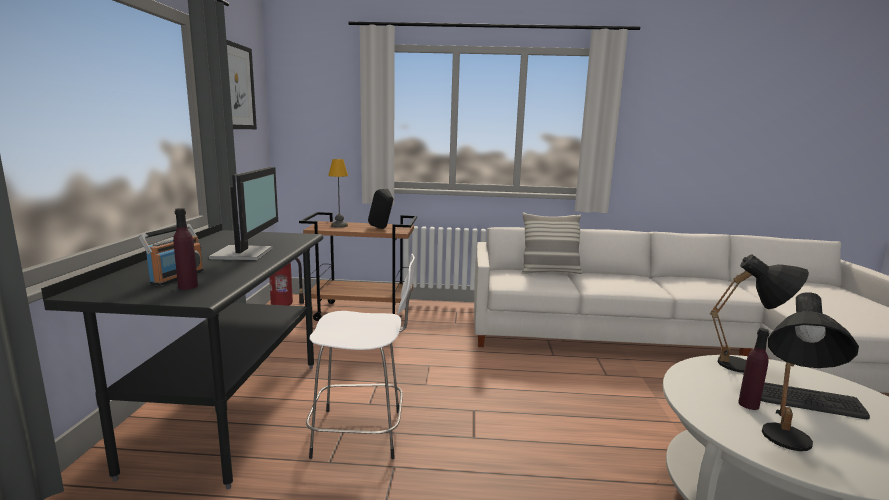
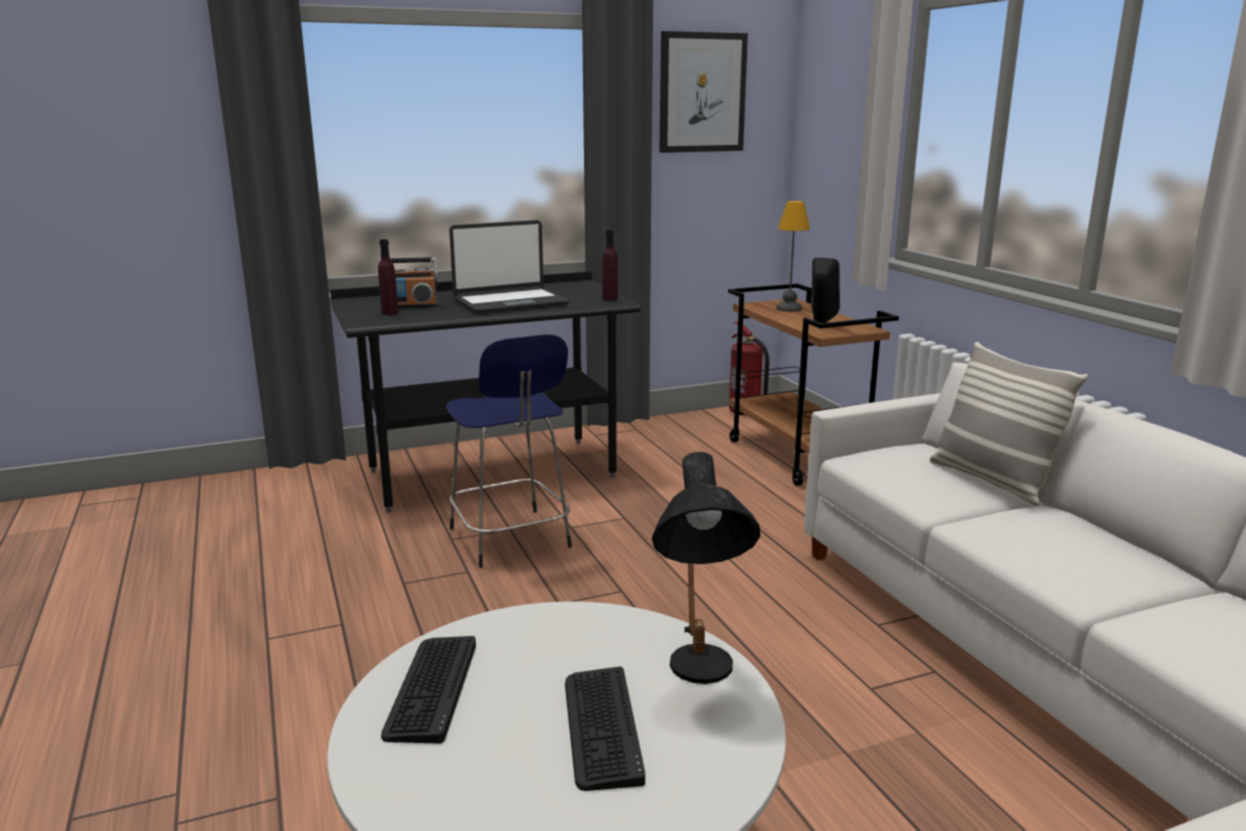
camera: 65 degrees right, 5 degrees up
(245, 253) = (510, 302): monitor -> laptop
(362, 433) = (511, 540): white stool -> blue stool
(748, 404) = (542, 668): purple bottle -> purple bottle (610, 298)
(785, 445) = (431, 688): black table lamp -> keyboard

